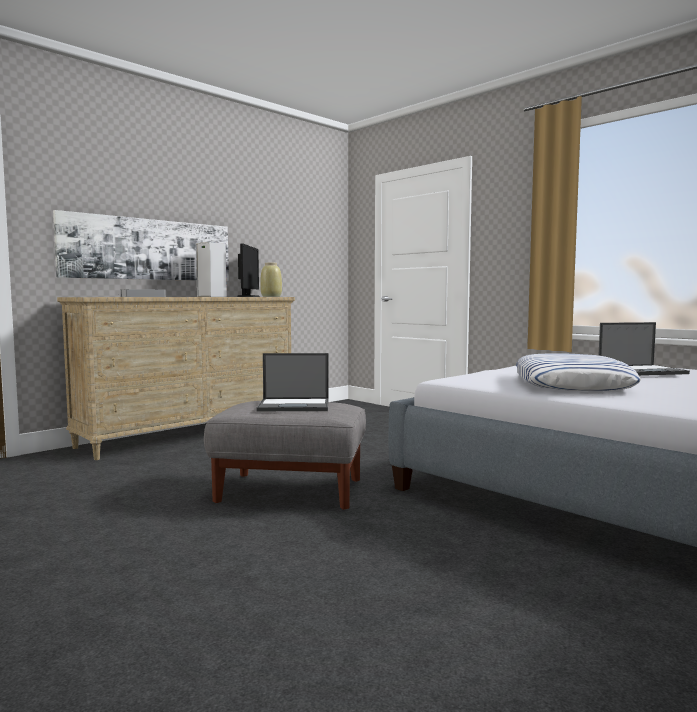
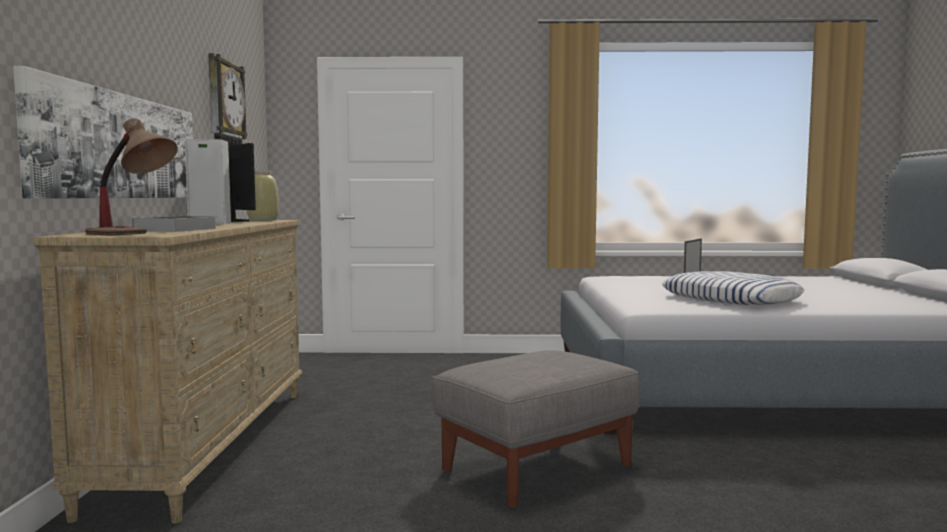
camera: 45 degrees left, 0 degrees up
(92, 296) = (134, 234): none -> table lamp
(279, 218) = (224, 104): none -> wall clock
(295, 406) = (546, 361): laptop -> none

